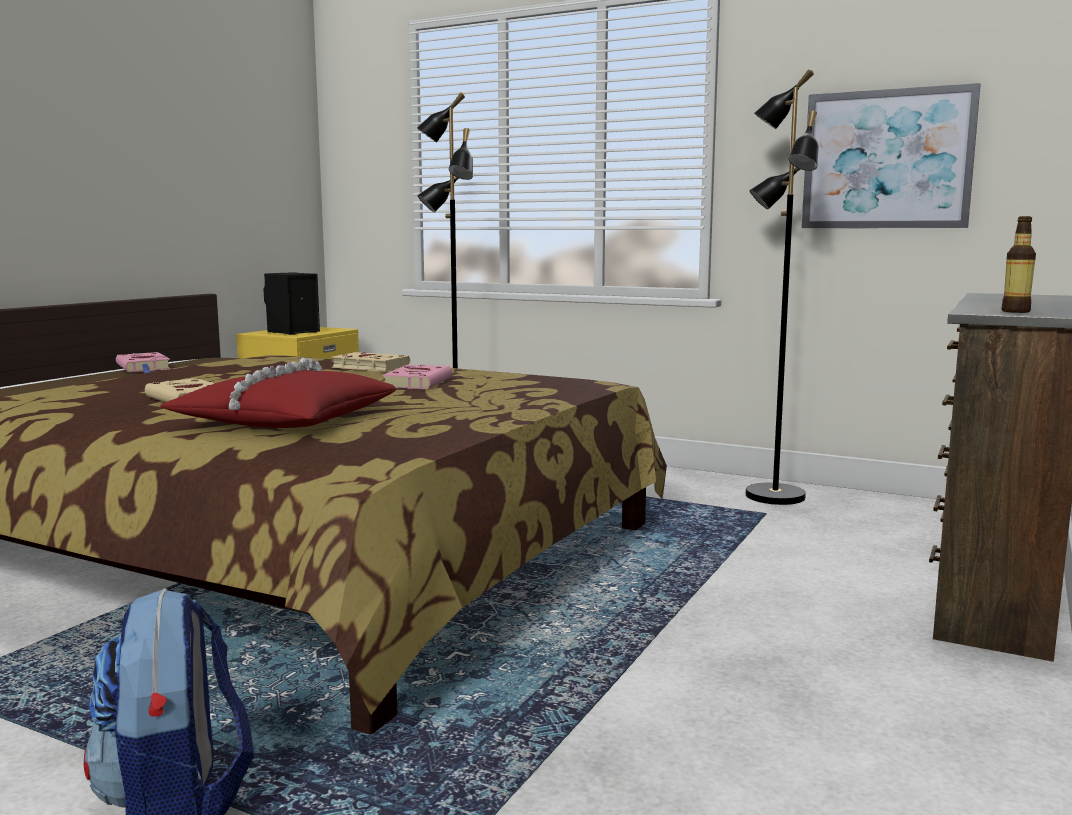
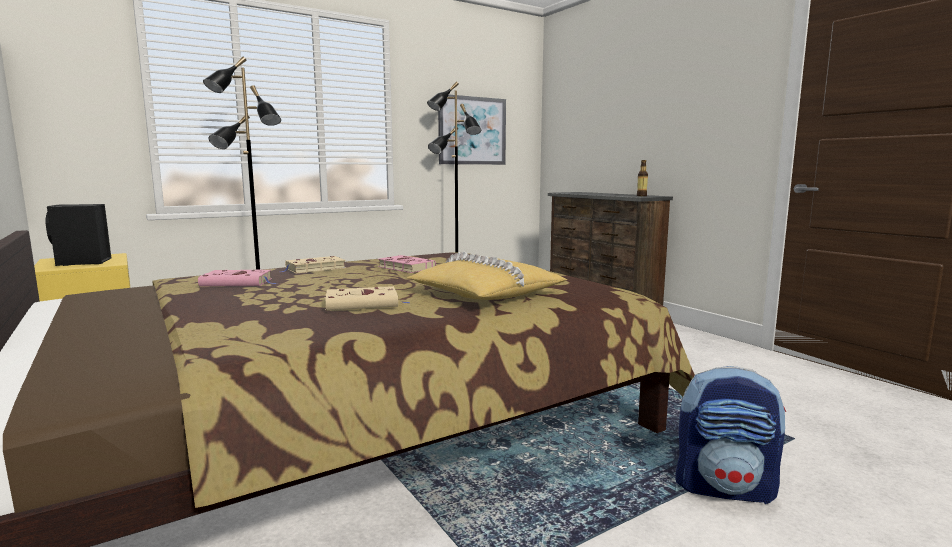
camera: 60 degrees left, 0 degrees up
(144, 367) = (85, 312): pink book -> pink book (238, 283)
(285, 420) = (484, 294): red pillow -> yellow pillow

